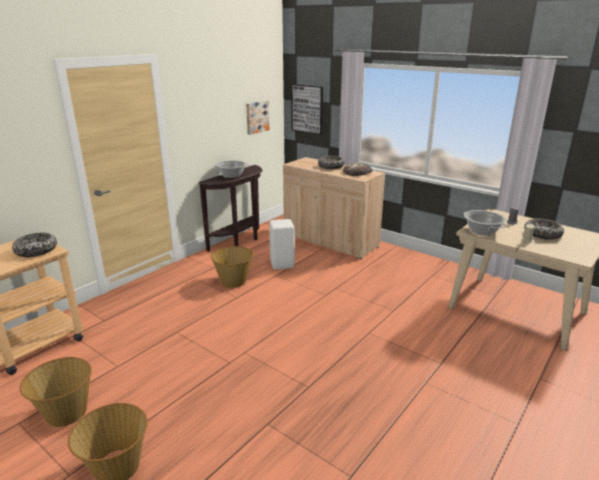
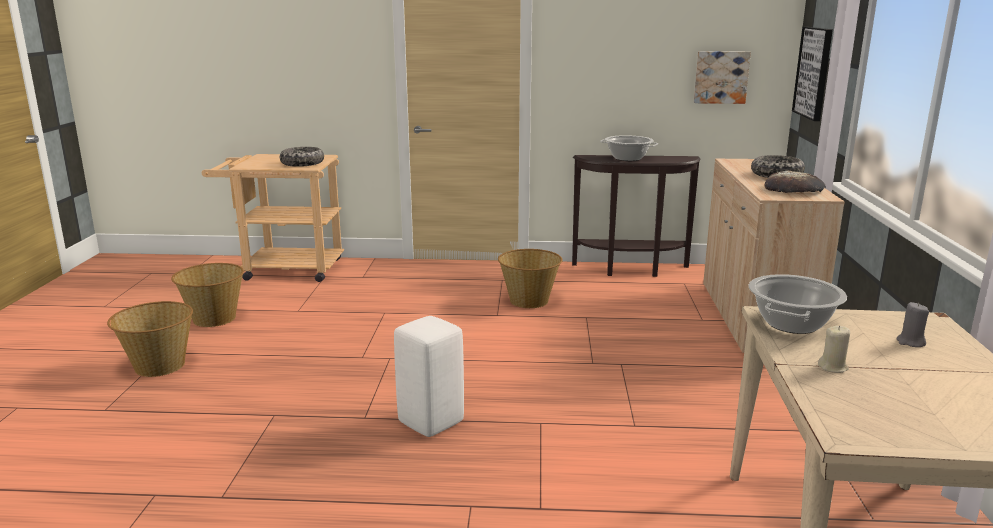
camera: 55 degrees right, 5 degrees down
(282, 264) = (621, 312): white stool -> white stool (432, 422)
(542, 234) = (915, 379): bowl -> none

